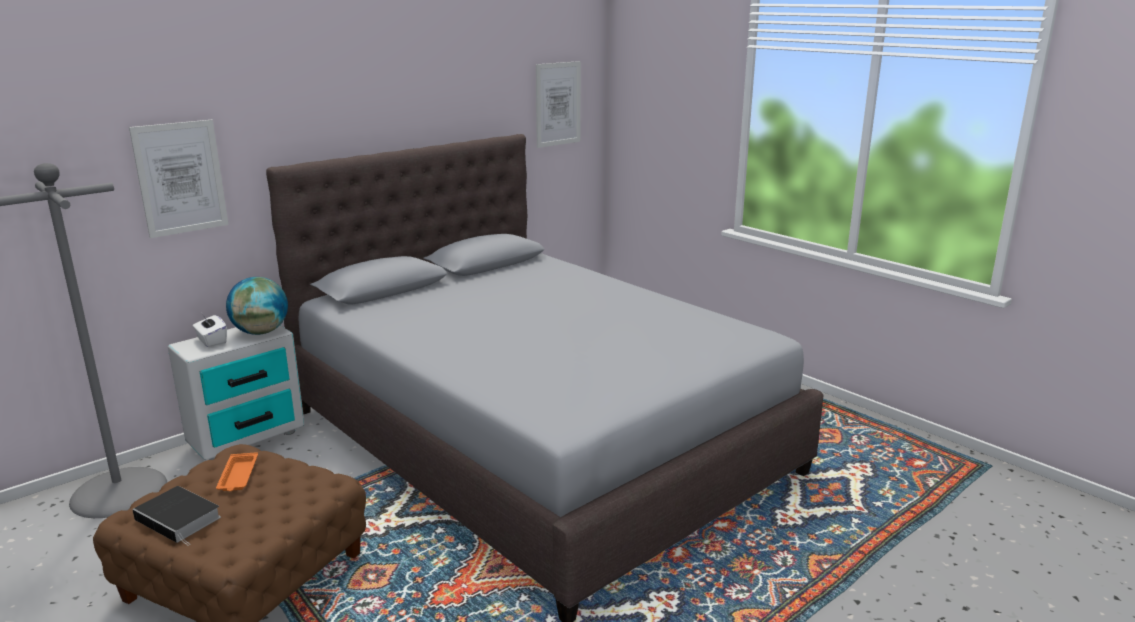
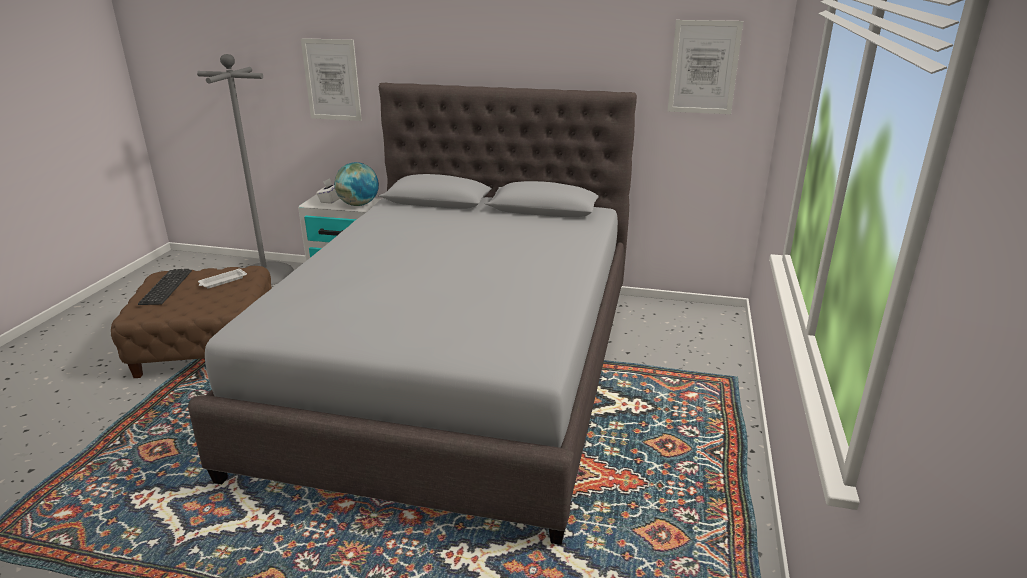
camera: 55 degrees right, 5 degrees up
(180, 519) = (166, 287): book -> keyboard
(238, 476) = (222, 281): orange tray -> white tray

